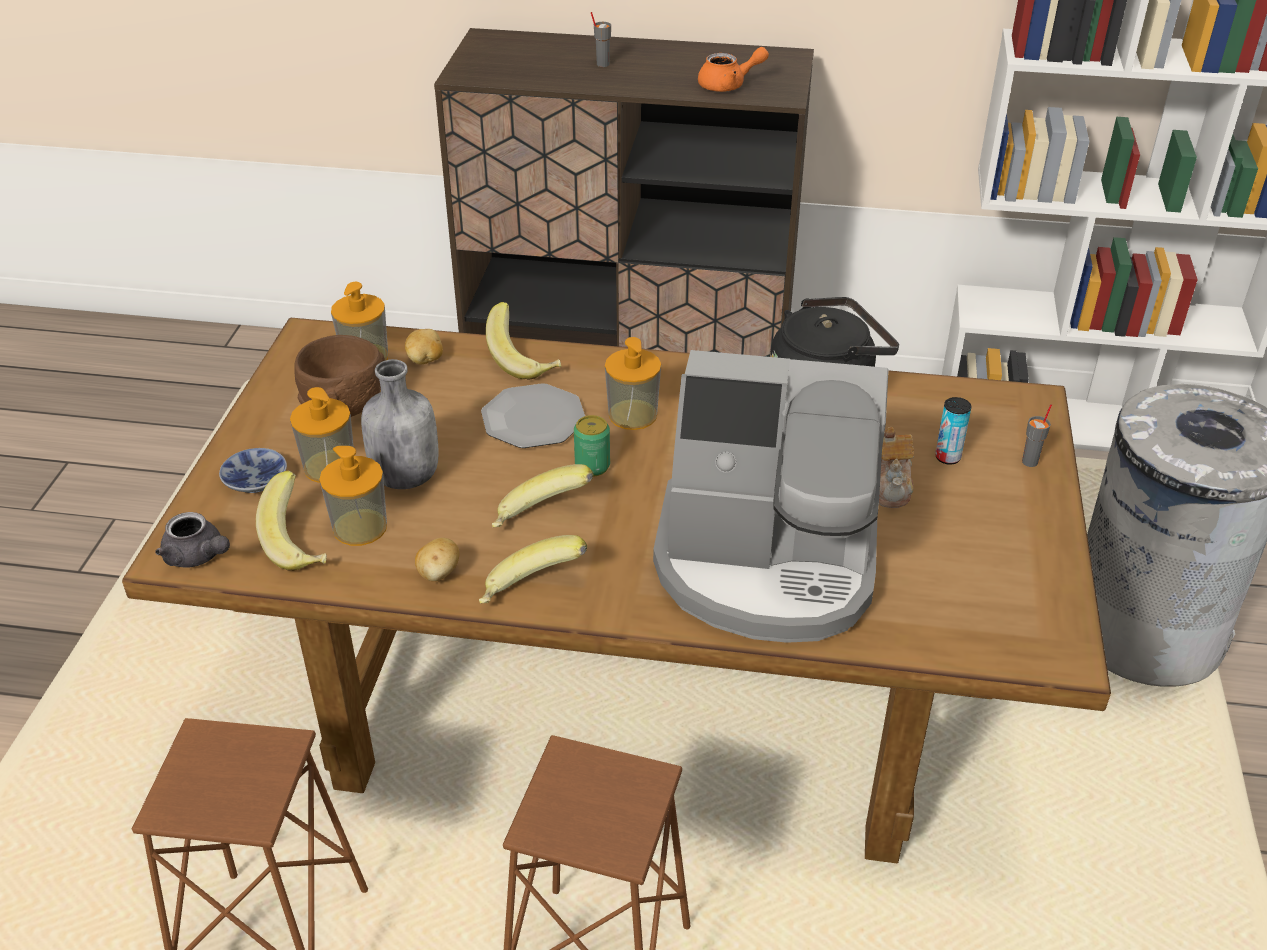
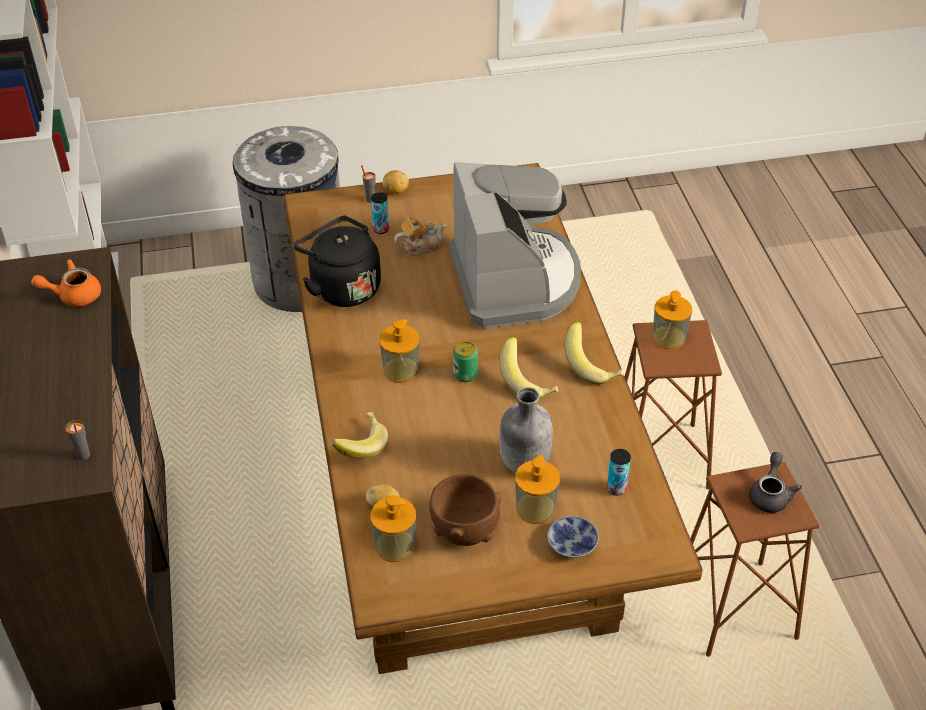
camera: 110 degrees left, 5 degrees up
(198, 557) = (659, 537): grey teapot -> grey teapot (770, 494)
(301, 544) = (616, 488): banana -> can
(360, 527) = (585, 465): soap dispenser -> soap dispenser (668, 338)
(439, 573) = (602, 412): potato -> potato (396, 191)
(533, 419) = (429, 418): plate -> none
(602, 64) = (40, 384): grey cup -> grey cup (83, 455)
(728, 85) = (73, 295): orange teapot -> orange teapot turned 75 degrees counterclockwise

